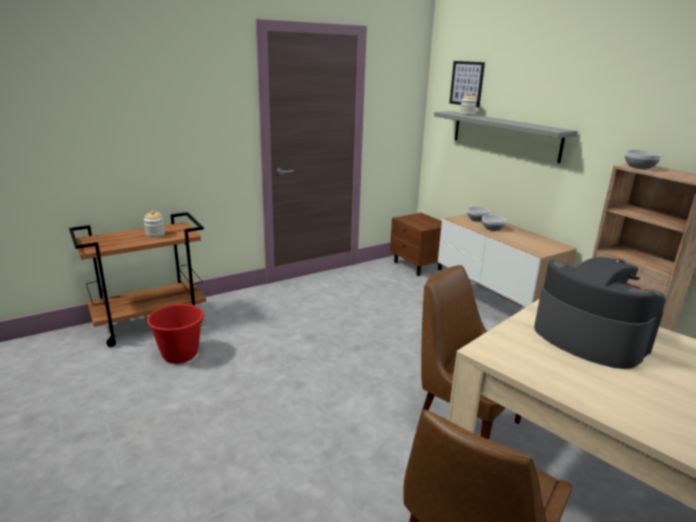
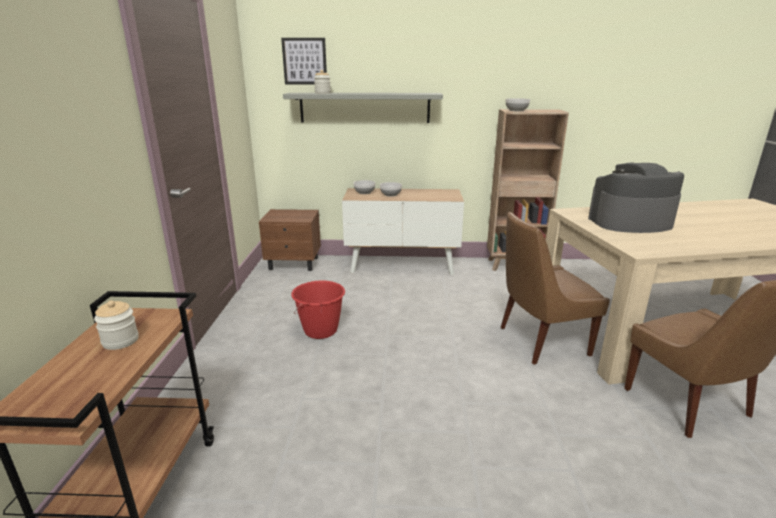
camera: 55 degrees left, 0 degrees up
(180, 355) = (267, 485): red bucket -> red bucket (321, 330)

